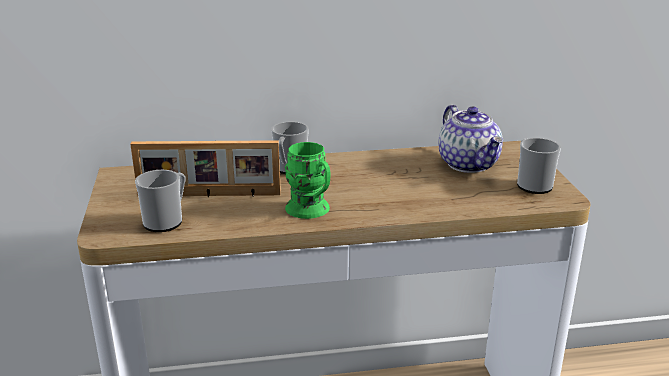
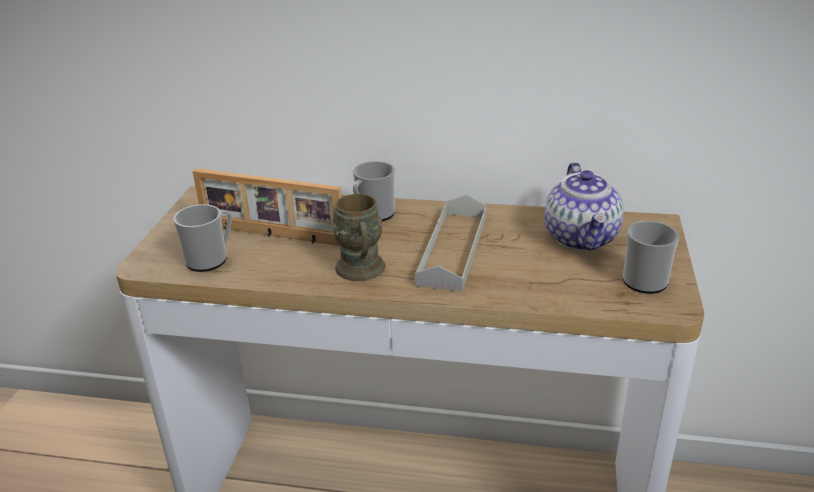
camera: 20 degrees right, 5 degrees up
(312, 211) = (362, 272): green mug -> brown mug
(375, 185) = (453, 249): none -> grey tray

